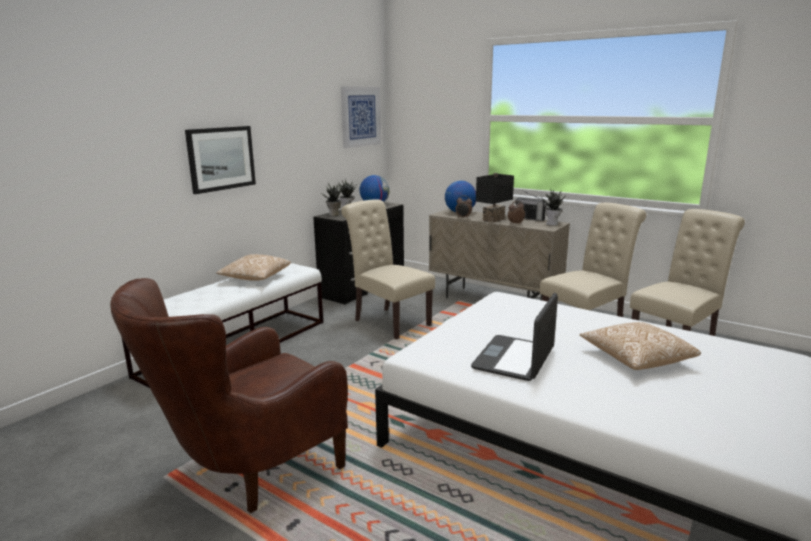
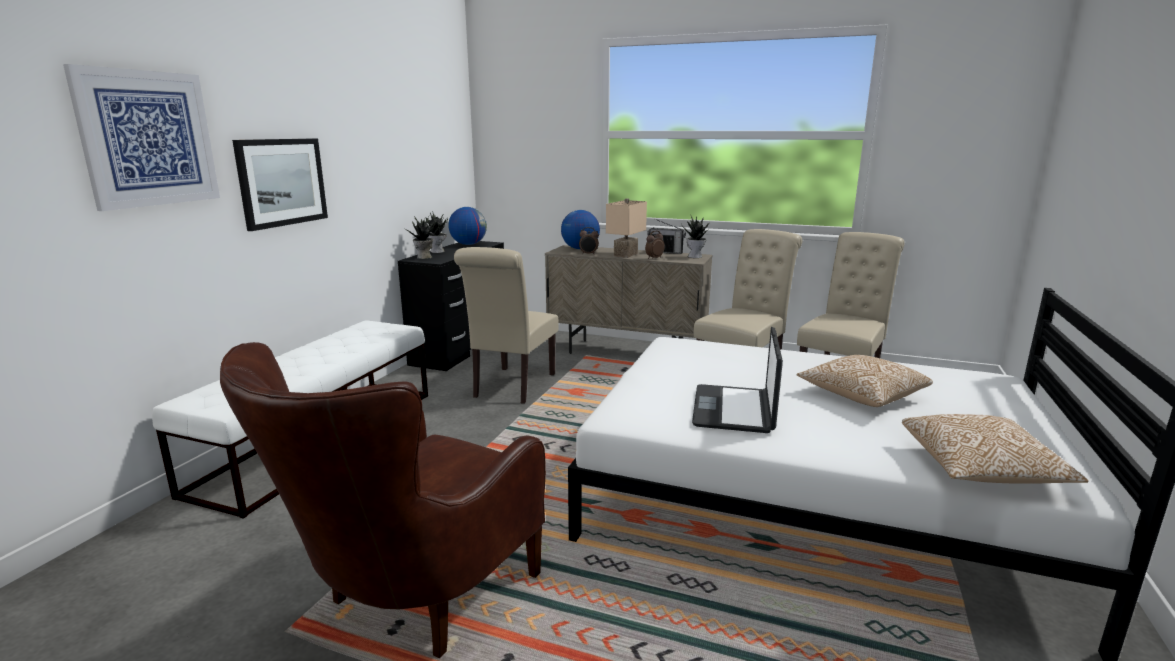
camera: 15 degrees left, 0 degrees up
(255, 278) = (339, 343): pillow -> pillow (980, 470)
(360, 116) = (445, 132): picture -> picture (148, 139)
(388, 321) = (512, 387): beige chair -> beige chair turned 105 degrees counterclockwise
(493, 219) = (624, 255): black table lamp -> beige table lamp

